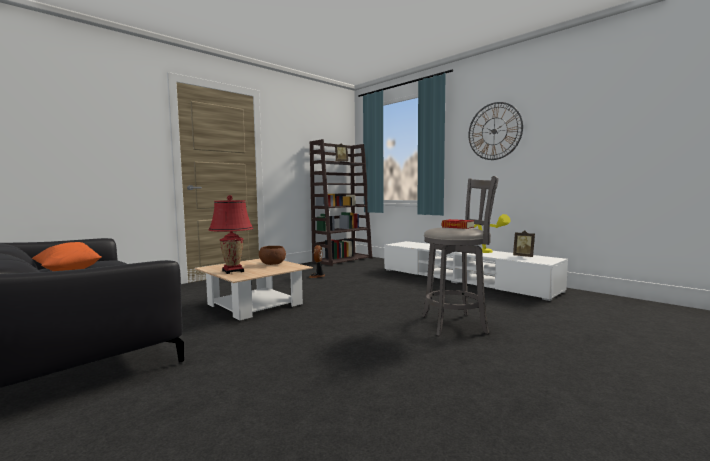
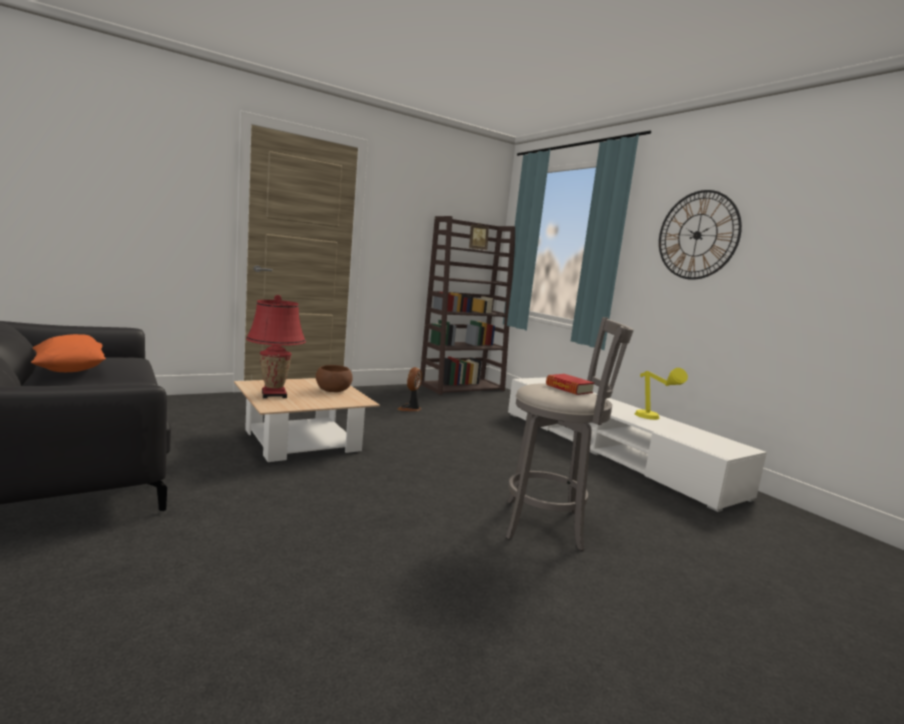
camera: 10 degrees right, 5 degrees up
(524, 256) = (699, 436): picture frame -> none

